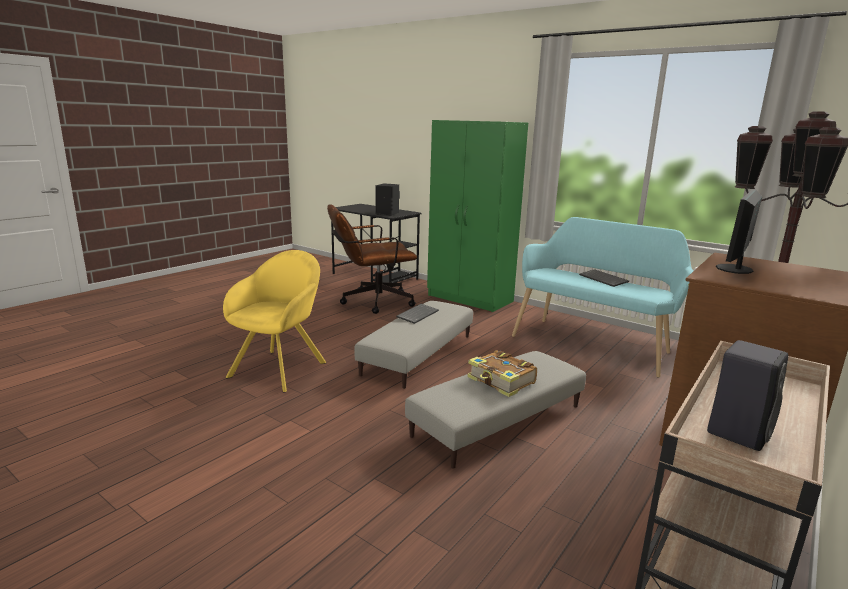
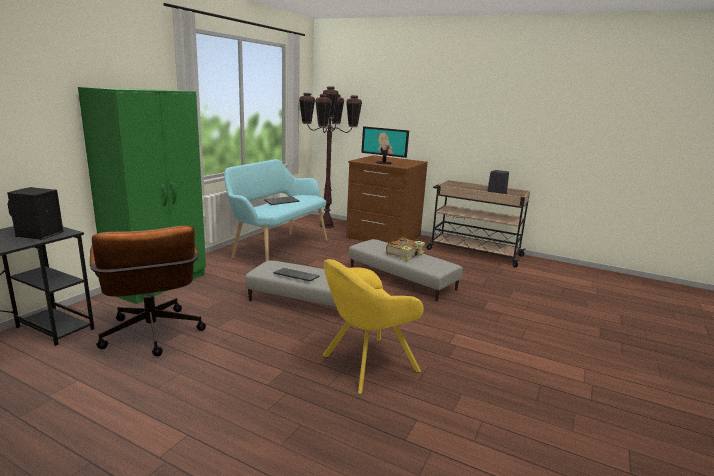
camera: 100 degrees left, 0 degrees up
(281, 367) = (365, 365): yellow armchair -> yellow armchair turned 45 degrees counterclockwise

